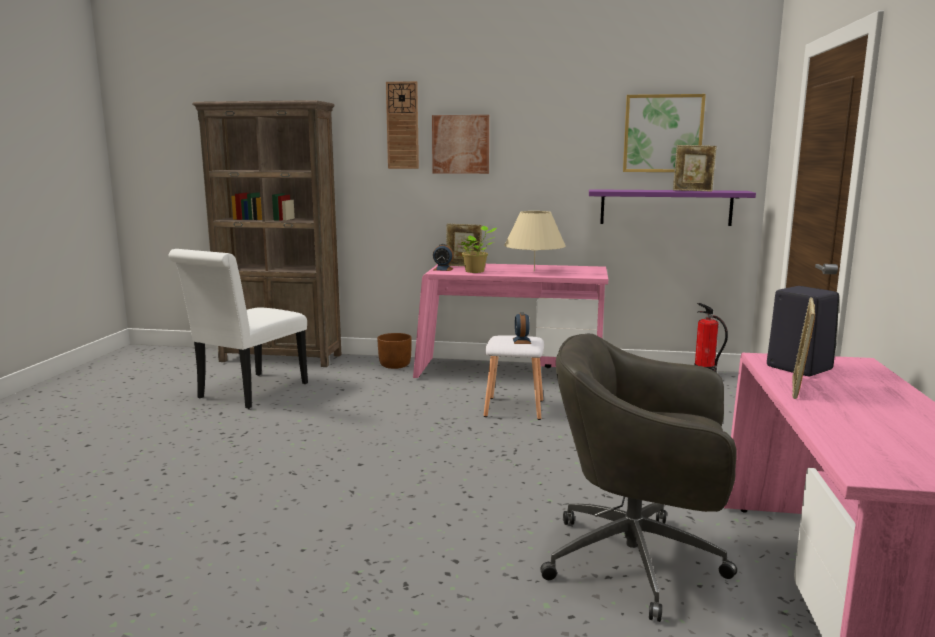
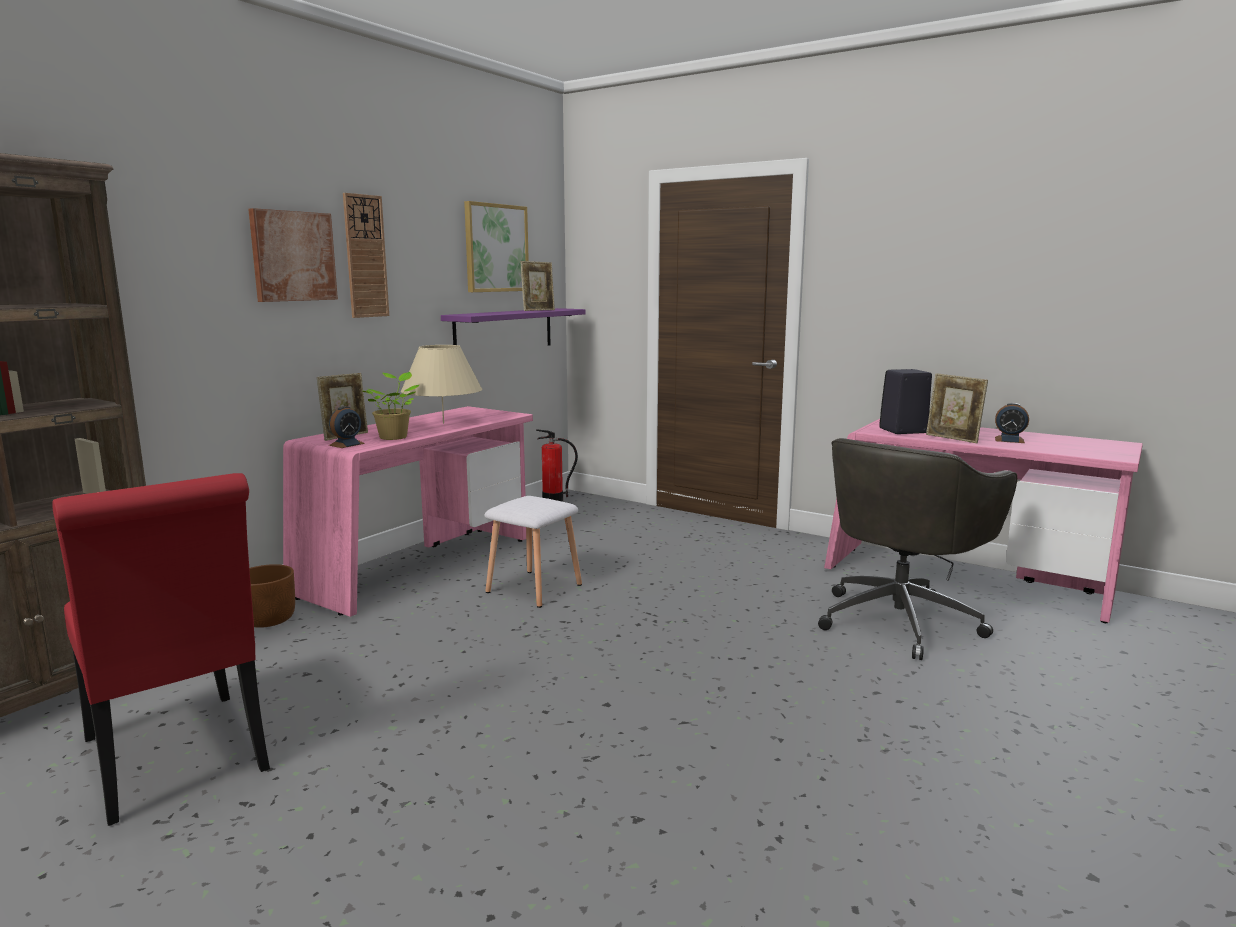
camera: 65 degrees left, 0 degrees up
(248, 393) = (178, 761): white chair -> red chair
(402, 125) = (201, 222): wall clock -> wall clock (365, 256)
(521, 341) = (543, 501): alarm clock -> alarm clock (1009, 440)

